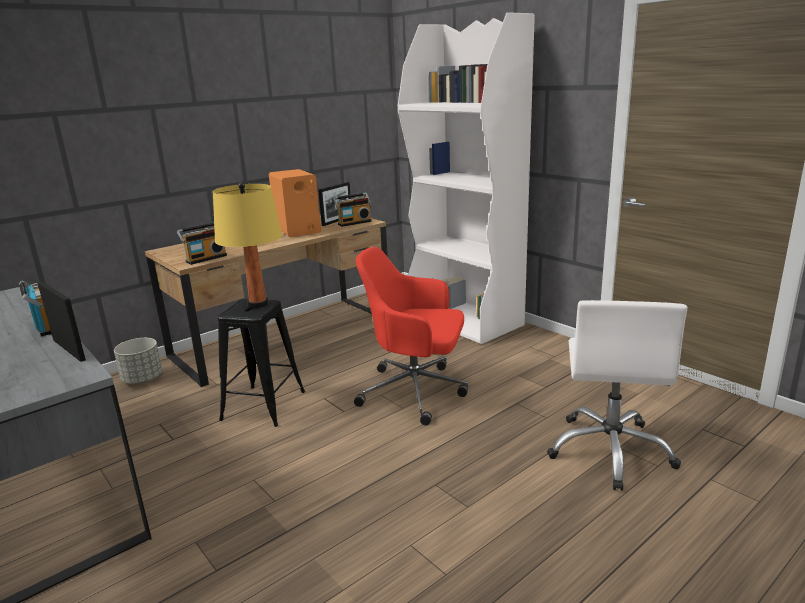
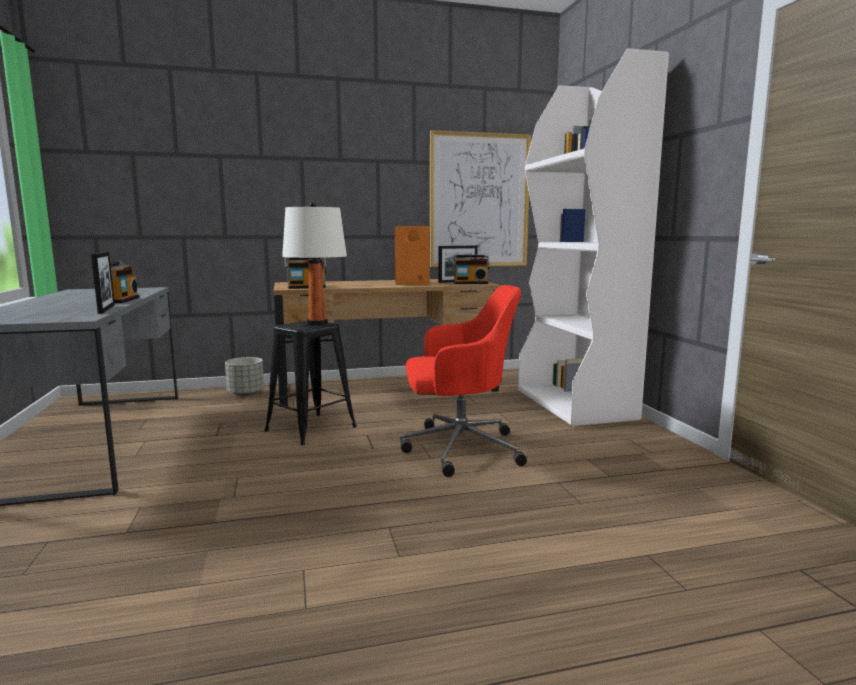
camera: 25 degrees right, 10 degrees down
(258, 304) = (317, 323): yellow table lamp -> white table lamp
(336, 132) = (479, 201): none -> picture
(416, 392) = (458, 449): red office chair -> red office chair turned 135 degrees clockwise
(610, 451) = (632, 555): white office chair -> none

